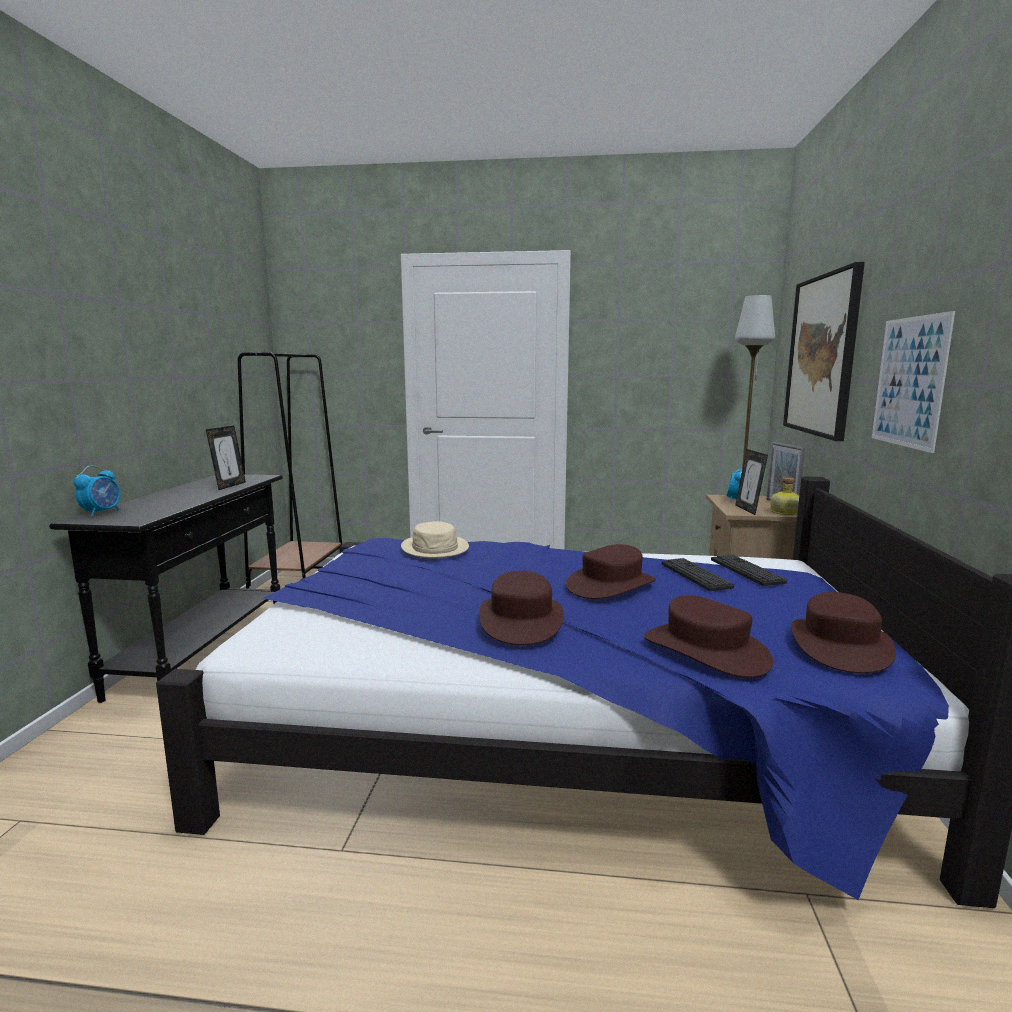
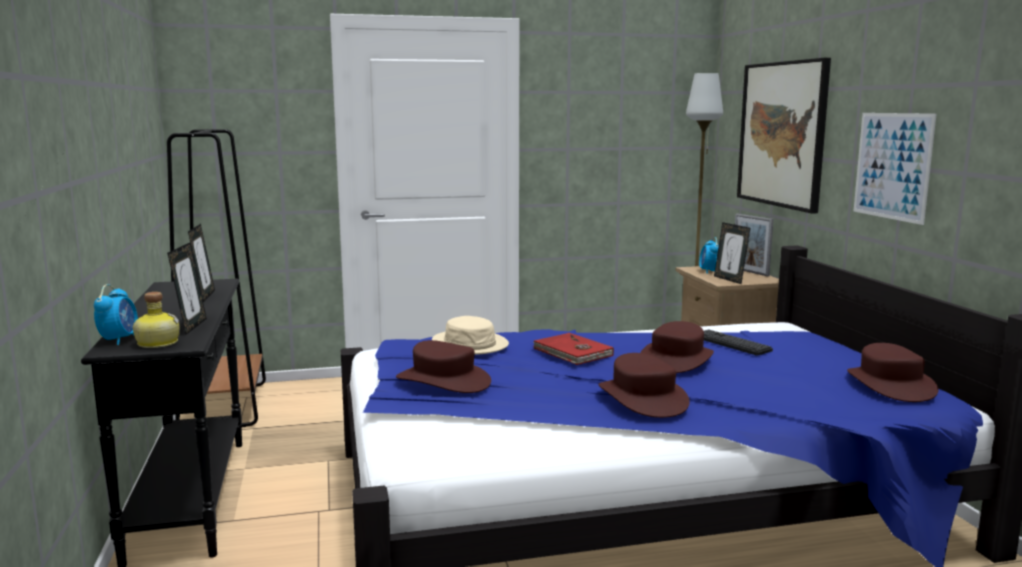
camera: 20 degrees left, 0 degrees up
(169, 507) = (191, 326): none -> picture frame
(515, 566) = (572, 352): none -> red book
(706, 650) = (809, 400): brown hat -> brown hat (443, 380)
(746, 571) = (766, 335): keyboard -> none
(784, 512) = (761, 280): bottle -> bottle (157, 343)

